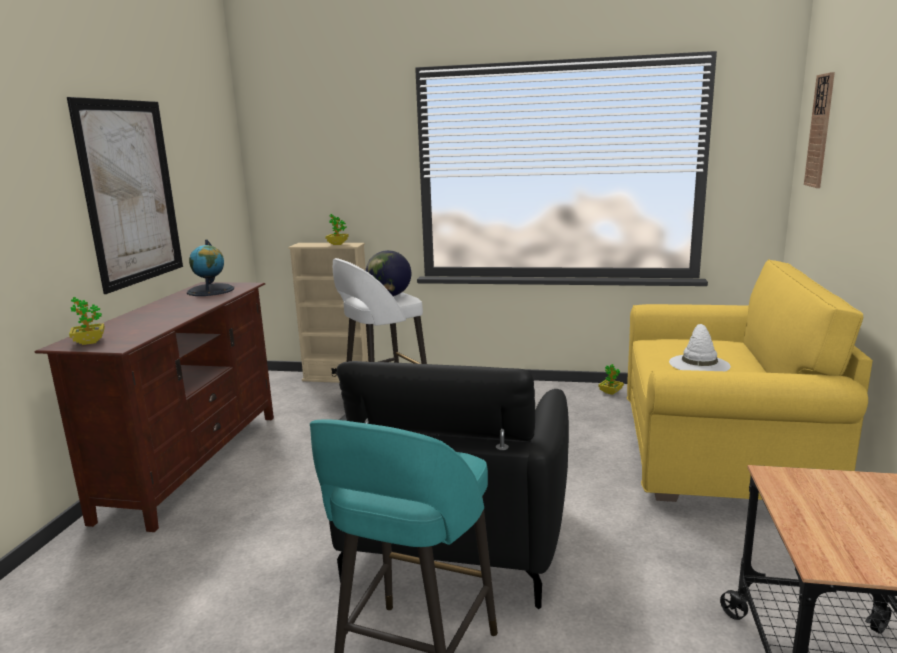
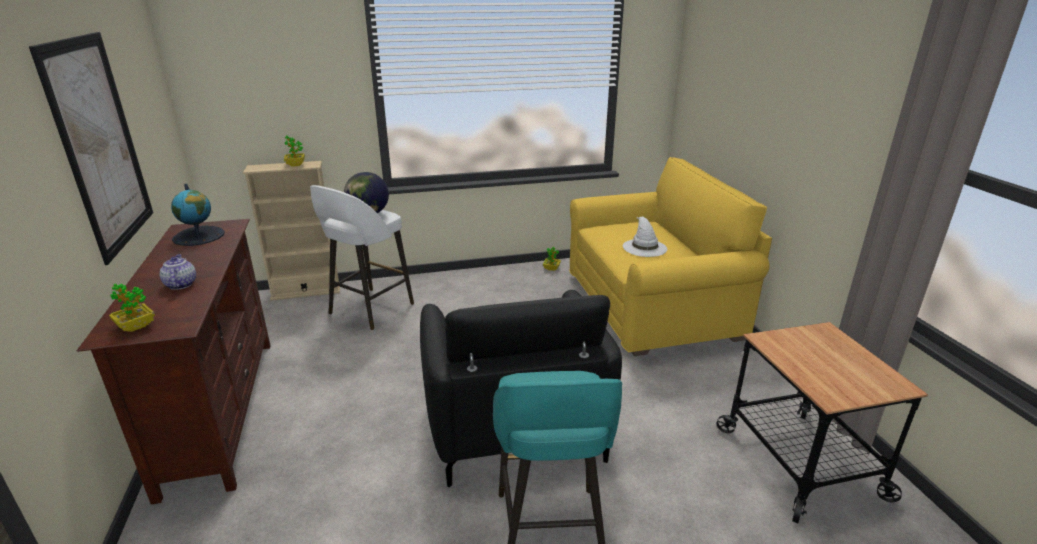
camera: 25 degrees left, 10 degrees up
(156, 319) = (180, 284): none -> teapot
(820, 131) = (707, 58): wall clock -> none

